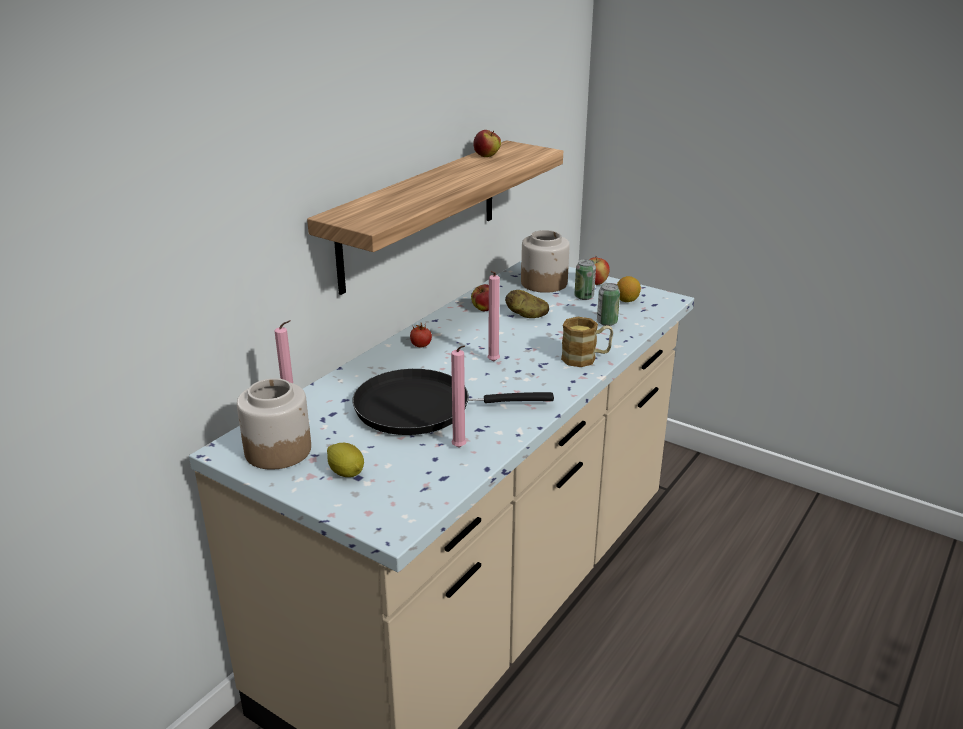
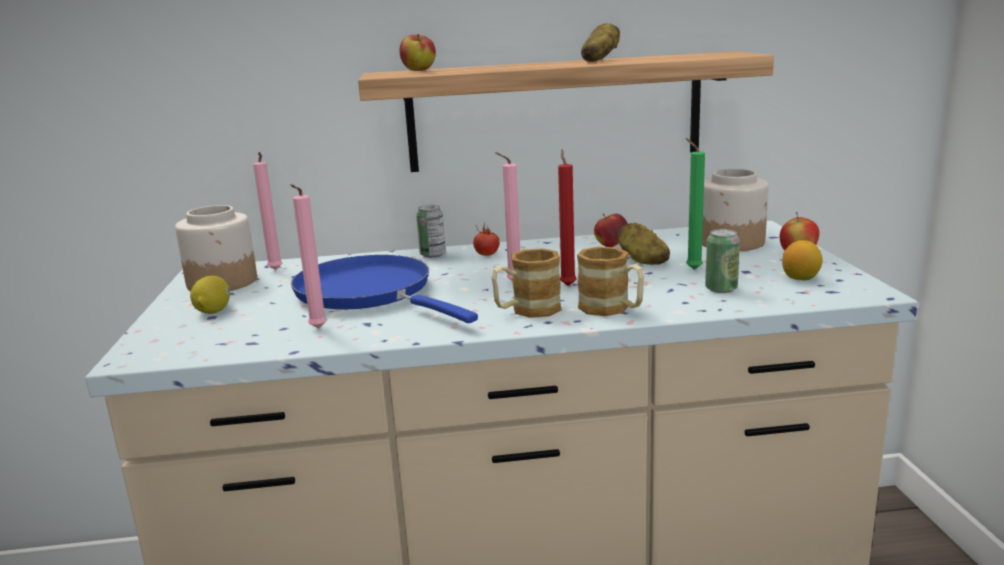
camera: 50 degrees right, 10 degrees down
(421, 408) = (370, 293): black frying pan -> blue frying pan
(465, 171) = (599, 60): none -> potato
(487, 156) = (664, 56): apple -> apple (419, 70)
(526, 351) = (567, 285): none -> red candle
(546, 378) = (527, 310): none -> mug
(565, 312) = (691, 269): none -> green candle
(584, 297) = (751, 263): can -> can (432, 255)

